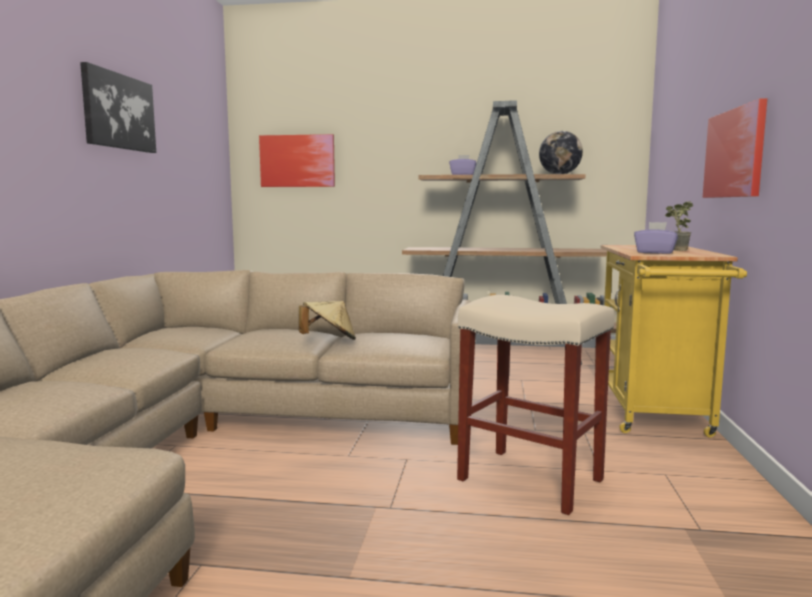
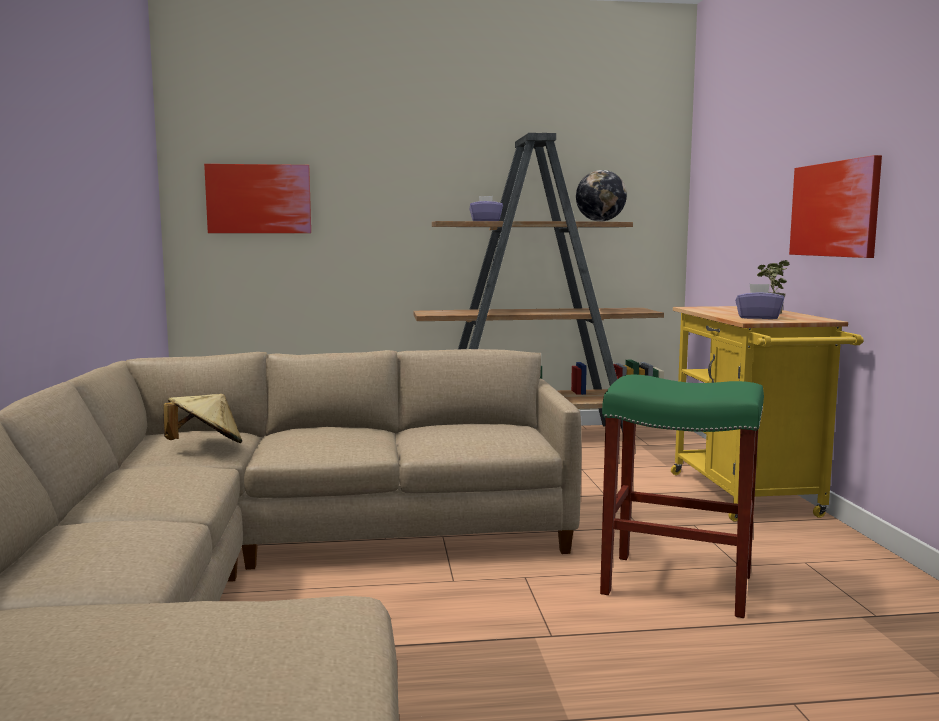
camera: 15 degrees left, 0 degrees up
(118, 111) = (64, 136): picture -> none
(329, 341) = (400, 439): beige hat -> beige hat (206, 446)
(528, 479) = (674, 584): beige stool -> green stool

